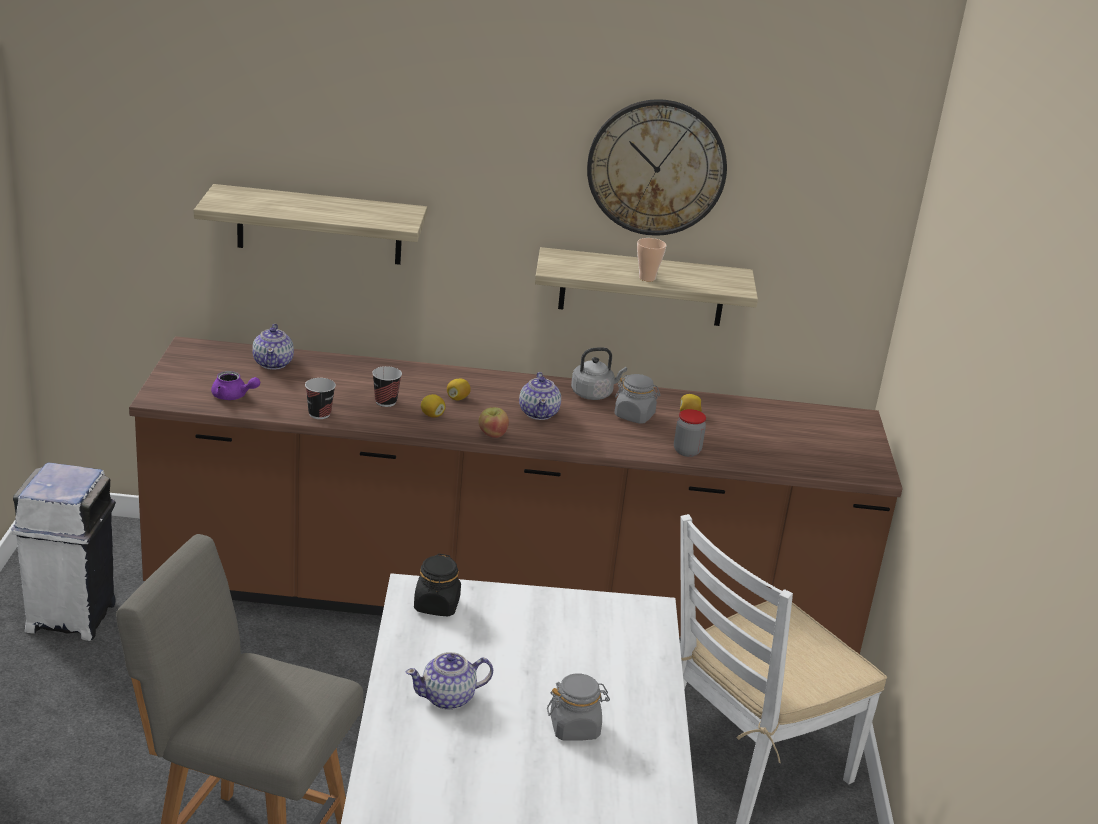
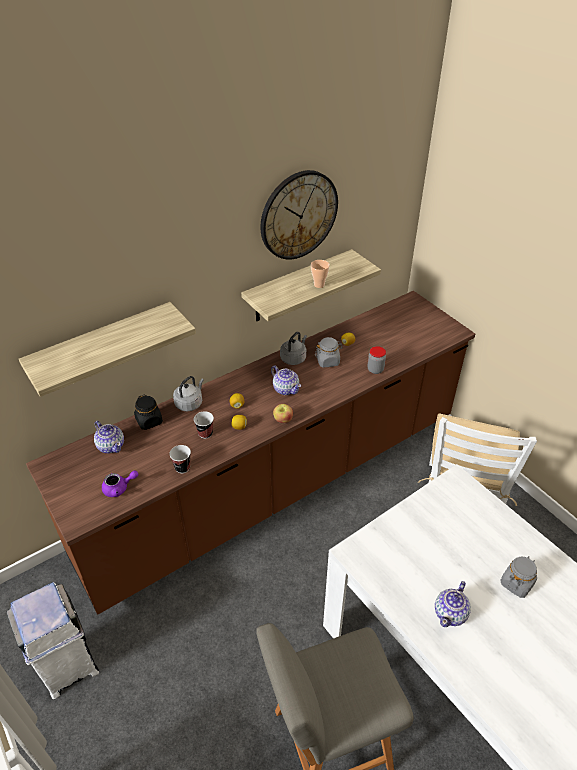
camera: 35 degrees left, 15 degrees up
(407, 372) = (190, 403): none -> grey kettle
(436, 605) = (374, 554): black jar -> black jar (149, 421)

